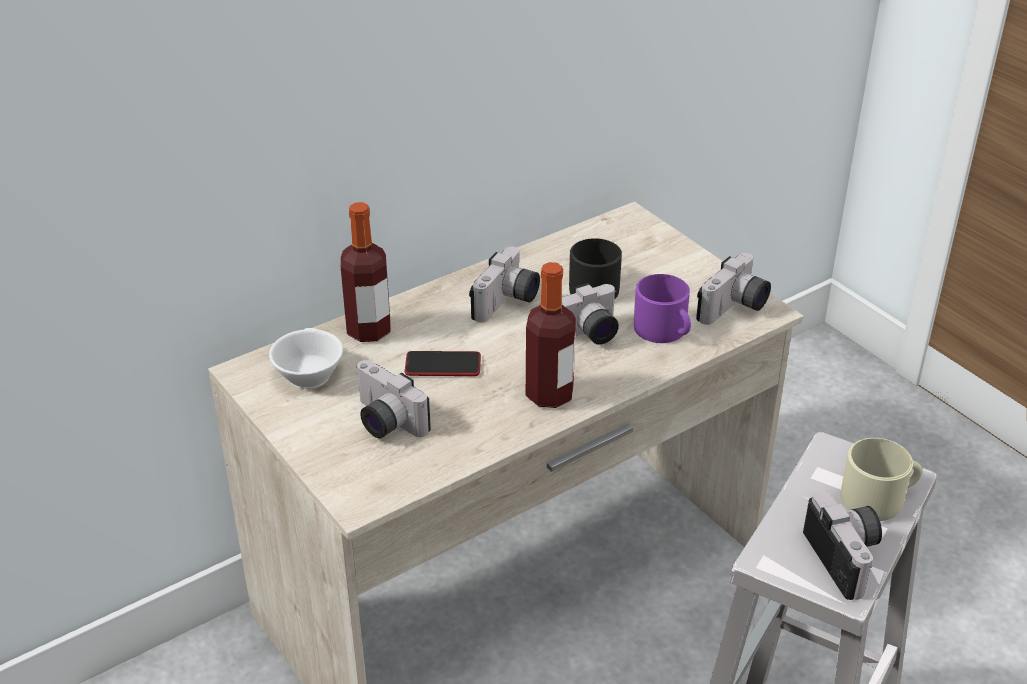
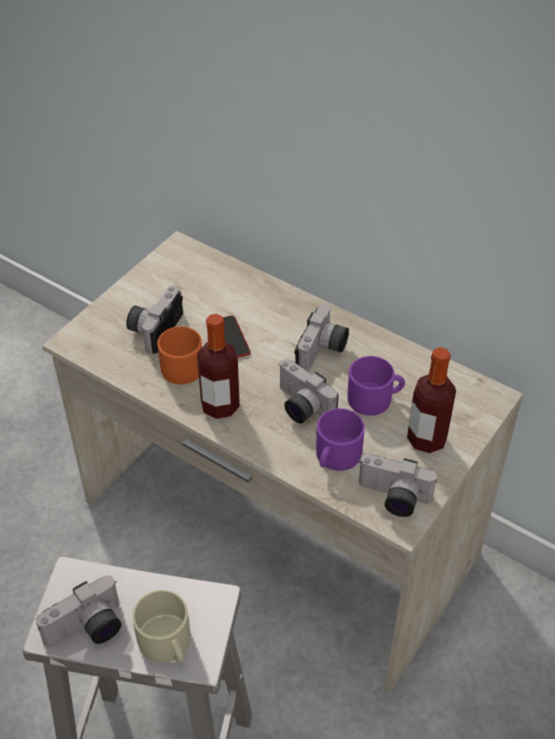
camera: 70 degrees right, 10 degrees up
(306, 374) = (189, 275): white cup -> none
(369, 330) = (251, 289): bottle -> bottle (426, 439)
(463, 411) = (182, 364): none -> orange mug
(507, 303) = (323, 352): camera -> camera turned 75 degrees counterclockwise
(595, 286) = (375, 398): black mug -> purple mug

